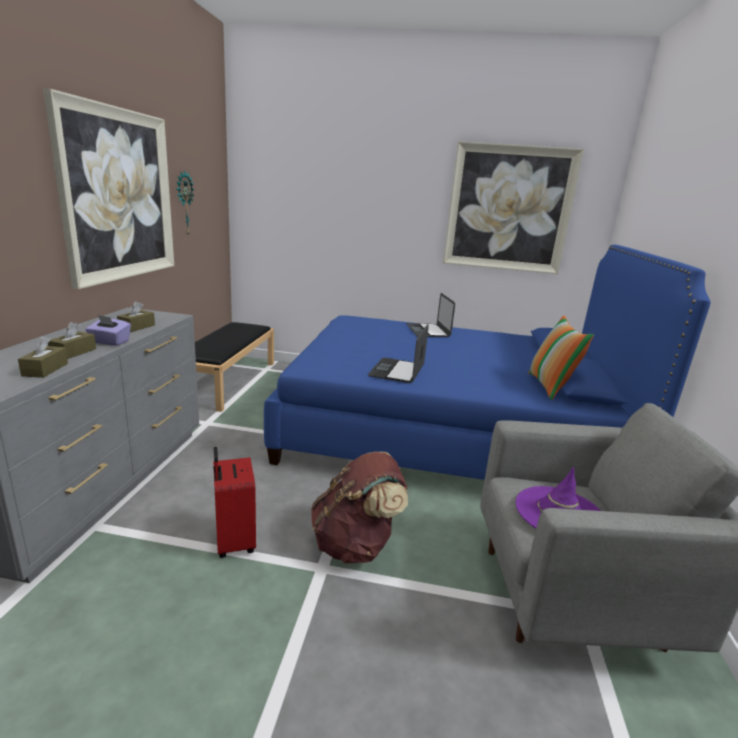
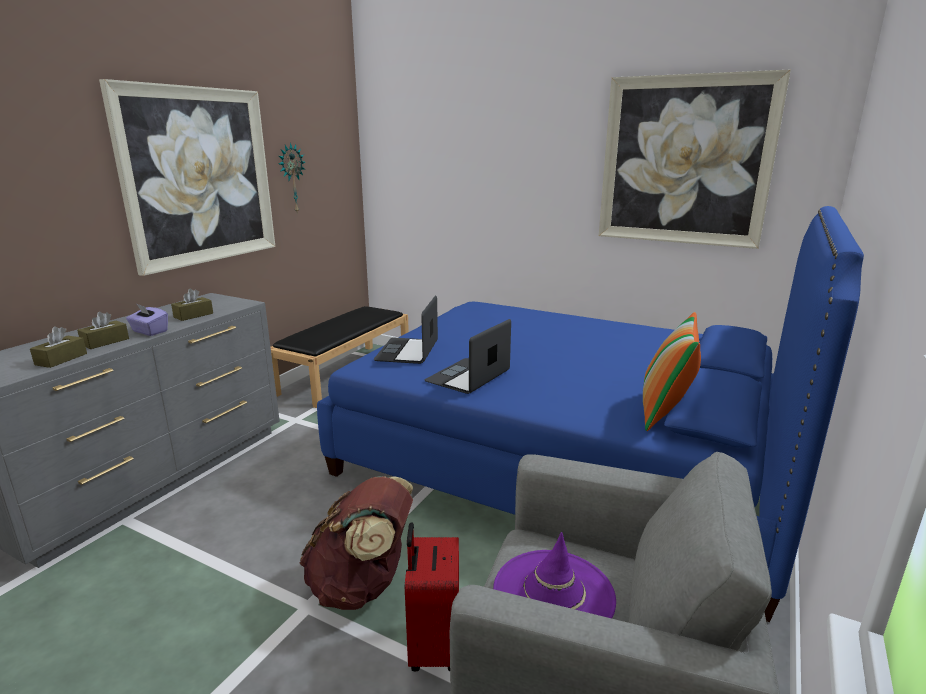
camera: 20 degrees right, 0 degrees up
(233, 542) = (237, 559): red suitcase -> red suitcase (432, 647)
(428, 330) = (561, 324): laptop -> laptop (407, 351)

